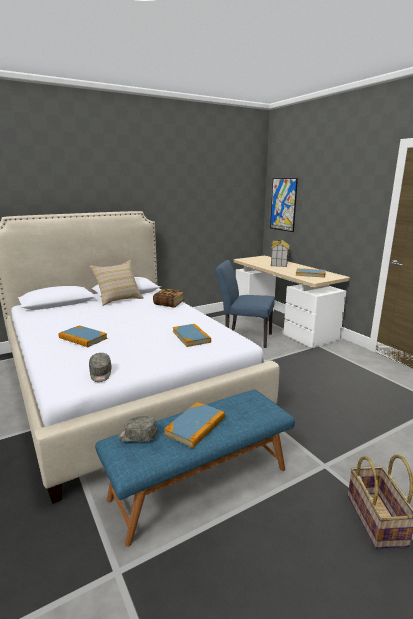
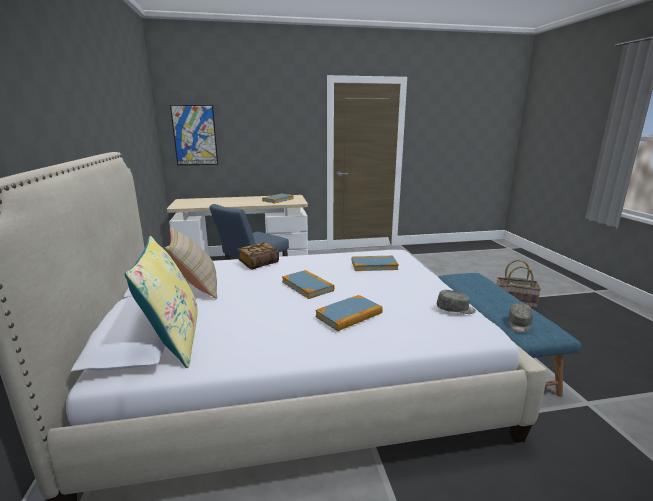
camera: 70 degrees left, 0 degrees up
(53, 308) = (173, 340): none -> yellow pillow
(195, 426) = (500, 301): book -> book (307, 286)
(279, 263) = (223, 200): toy house -> none

